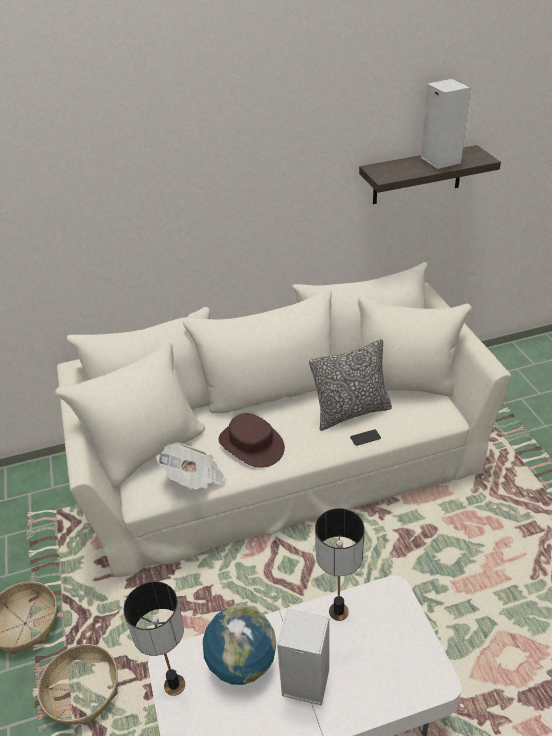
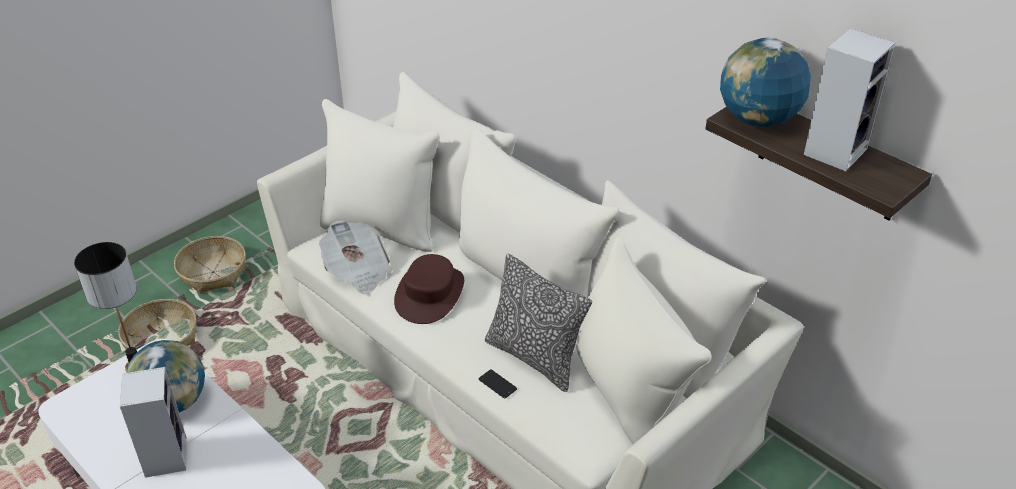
camera: 60 degrees right, 0 degrees up
(338, 612) = (257, 455): table lamp -> none
(392, 171) = (758, 120): none -> globe

